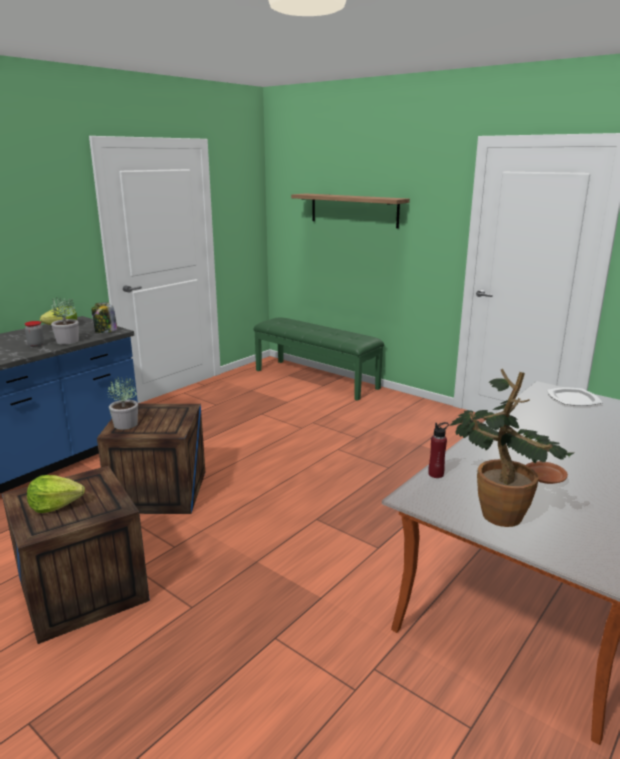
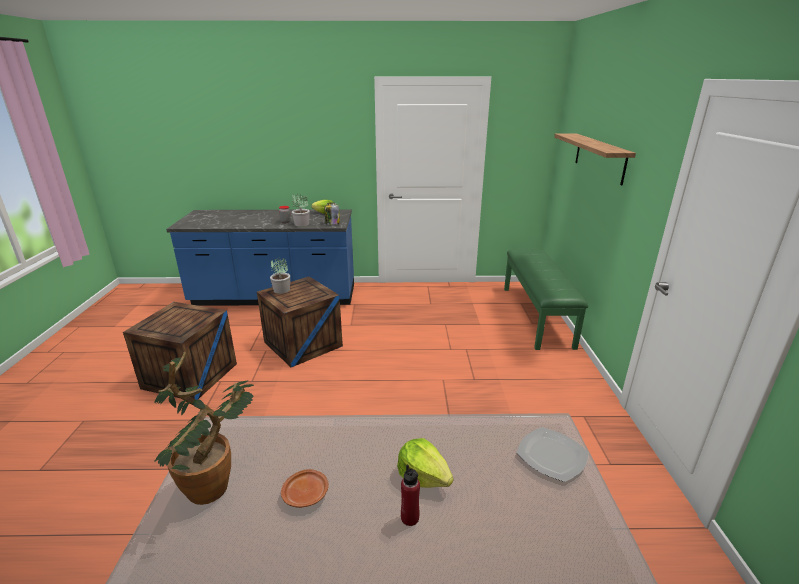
camera: 50 degrees right, 5 degrees up
(55, 505) = (170, 319): lettuce -> lettuce (423, 476)
(436, 474) = (263, 425): red bottle -> red bottle (410, 518)

